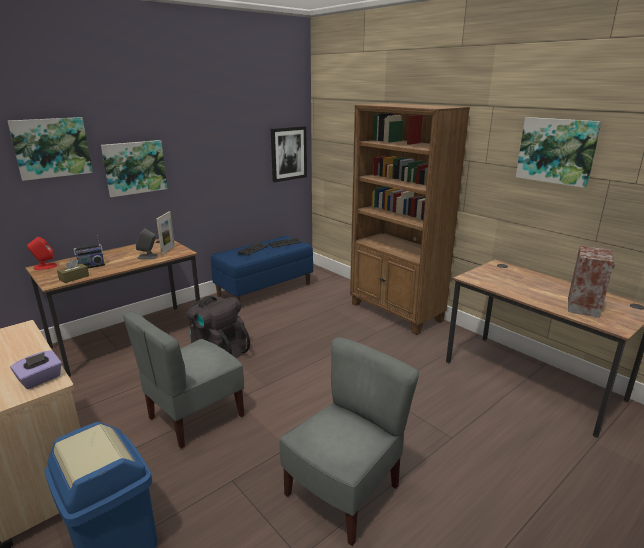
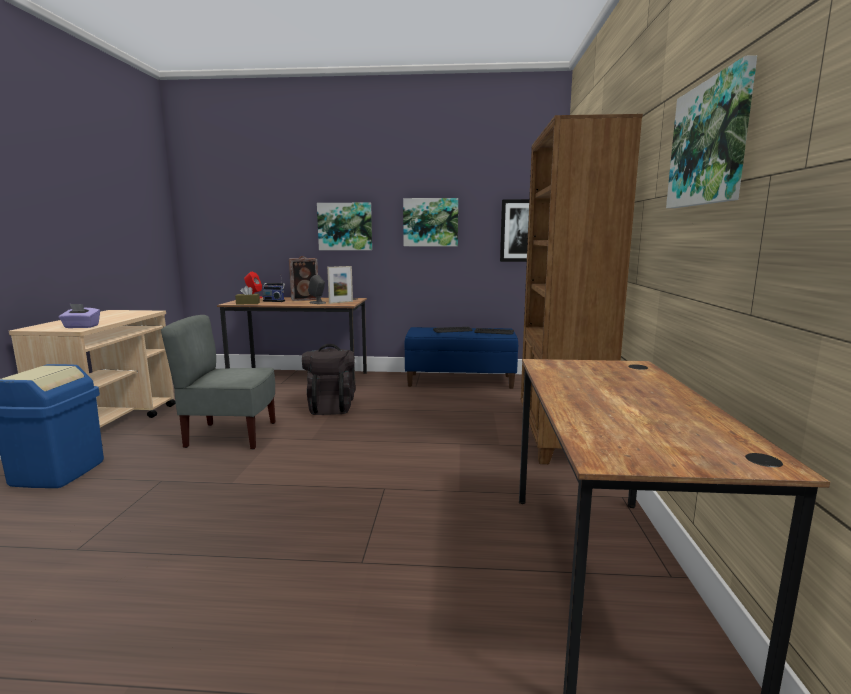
camera: 45 degrees right, 10 degrees down
(51, 148) = (280, 202): picture -> picture (430, 222)
(344, 492) = (190, 534): grey chair -> none
(583, 306) = (629, 424): speaker -> speaker (306, 299)

